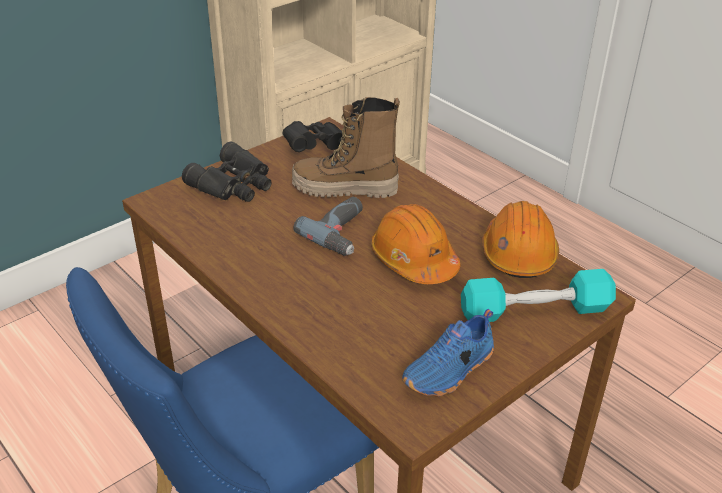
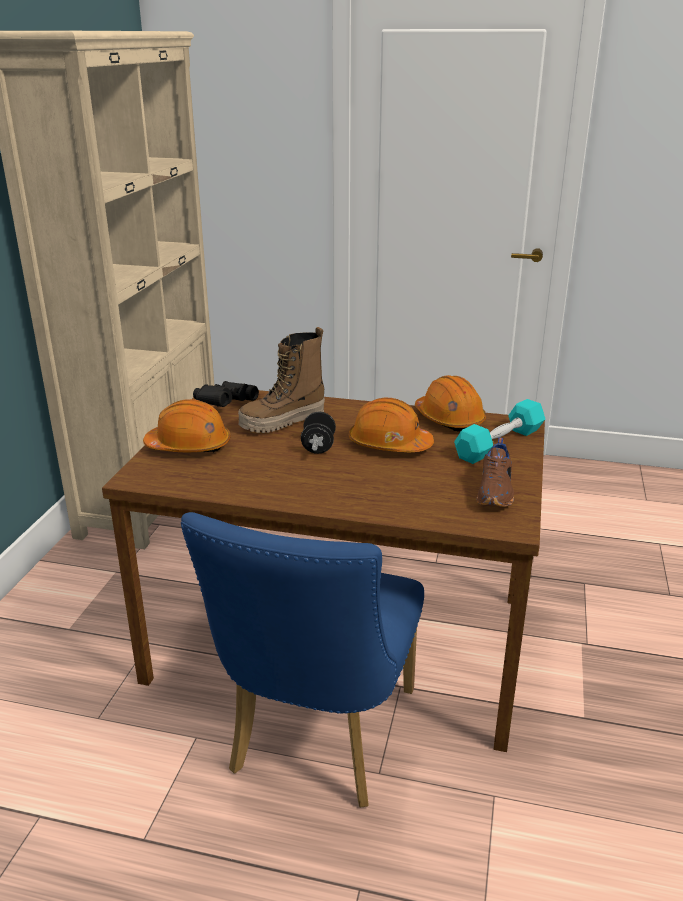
camera: 35 degrees left, 10 degrees down
(234, 184) = (189, 446): black binoculars -> orange hard hat
(343, 233) = (318, 447): power drill -> black dumbbell
(450, 371) = (496, 492): blue shoe -> brown shoe

